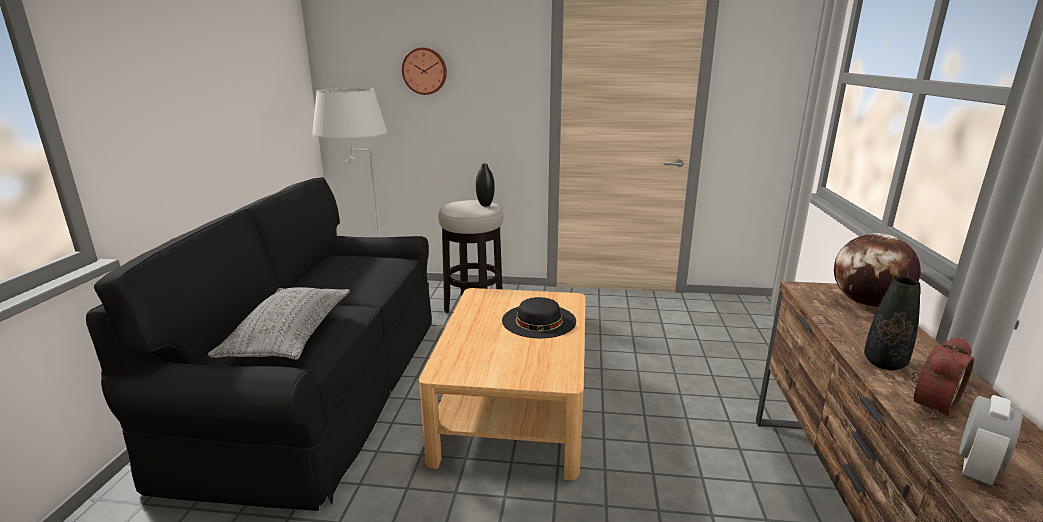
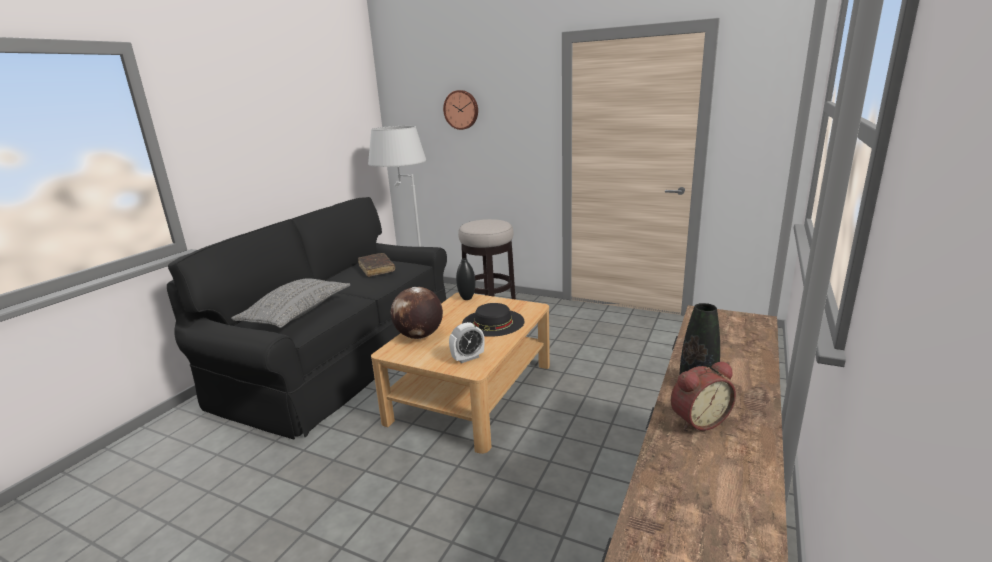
camera: 20 degrees right, 0 degrees up
(356, 268) = (376, 269): none -> brown book
(485, 205) = (497, 224): black vase -> black vase (467, 298)
(867, 303) = (750, 332): globe -> globe (419, 336)
(976, 469) = (671, 472): alarm clock -> alarm clock (468, 358)

